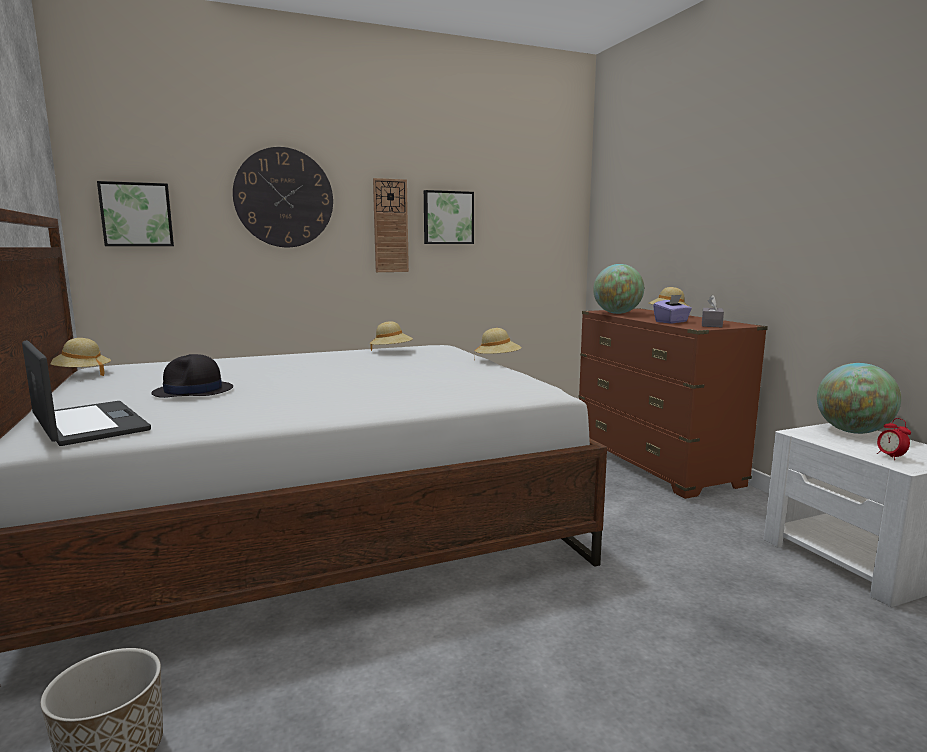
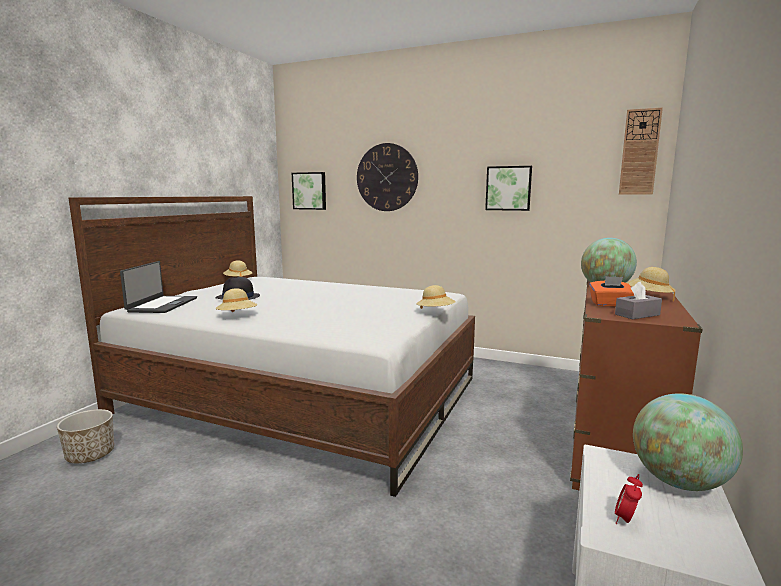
camera: 45 degrees right, 0 degrees up
(390, 226) = (459, 196): wall clock -> wall clock (639, 152)
(391, 351) = (399, 292): beige hat -> beige hat (237, 316)
(671, 322) = (610, 304): purple tissue box -> orange tissue box

